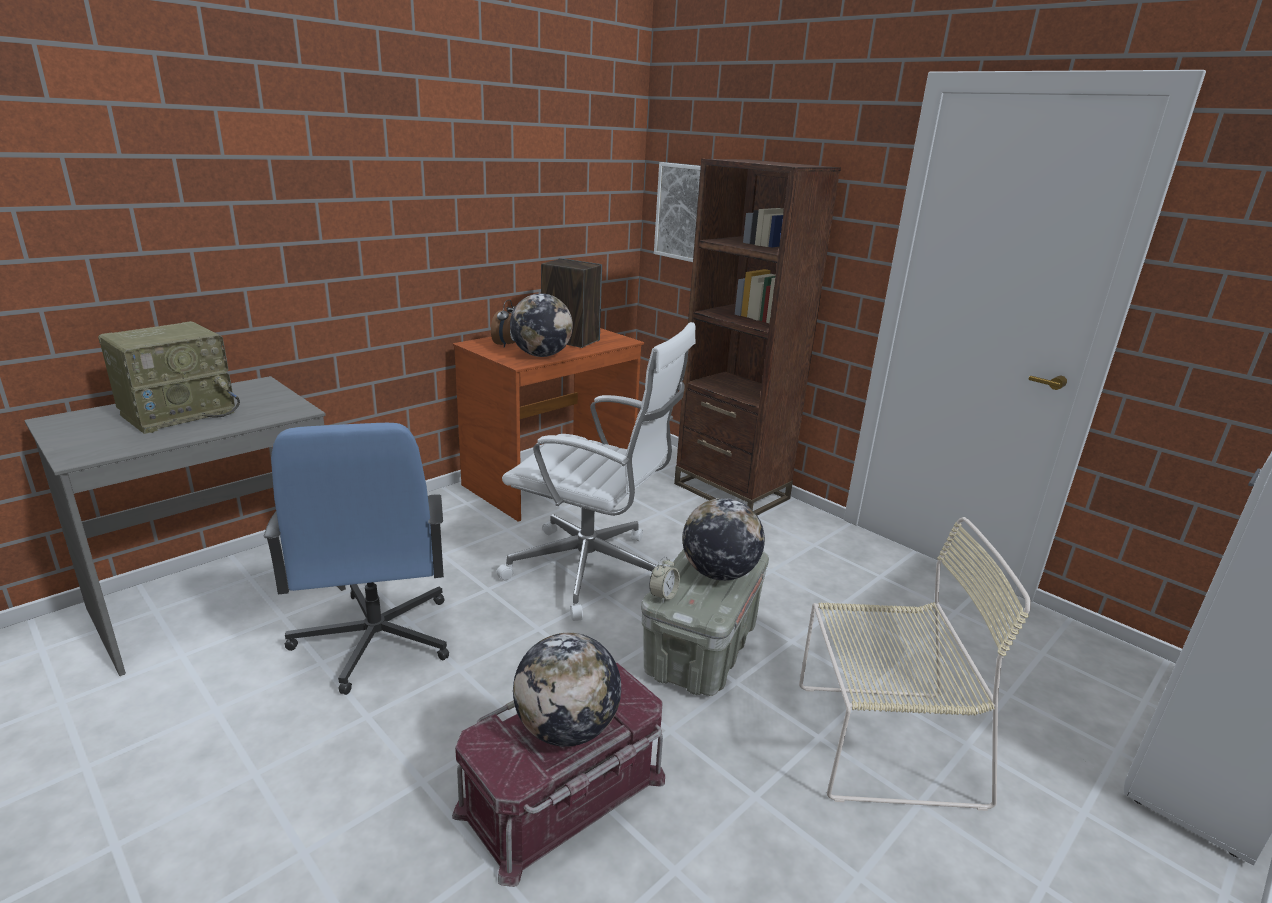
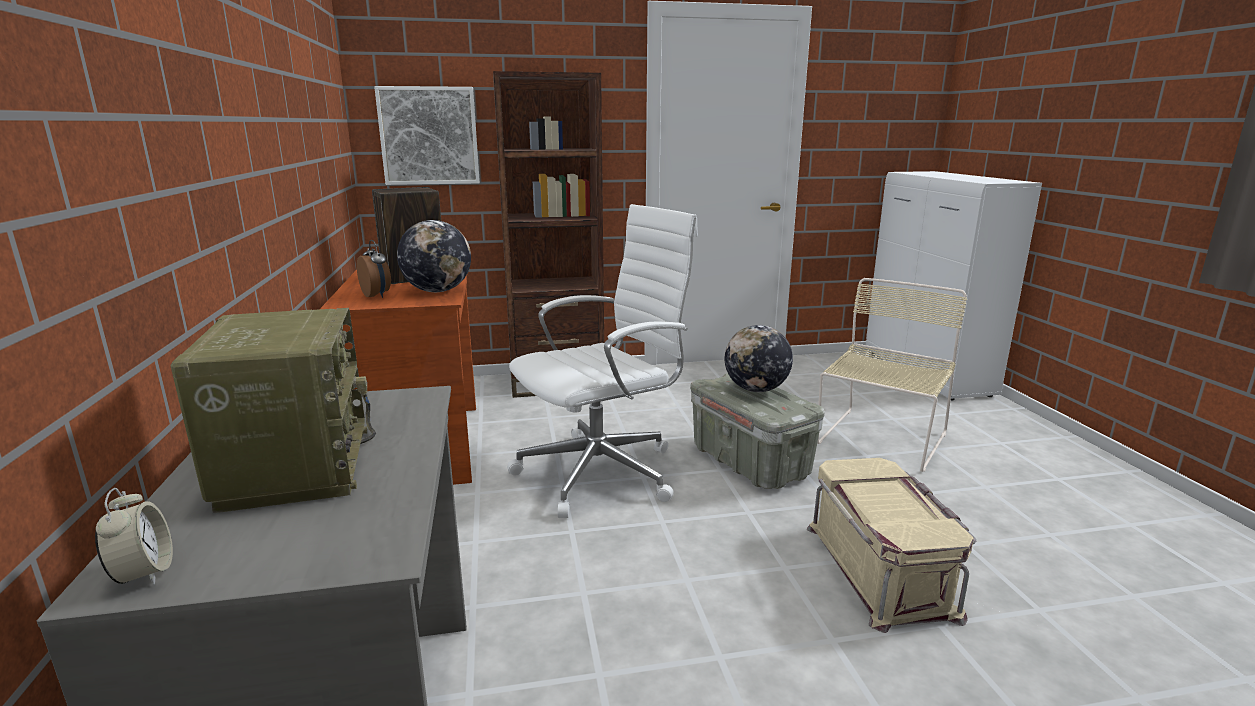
camera: 55 degrees left, 5 degrees down
(374, 640) = (592, 624): blue office chair -> none
(564, 796) = (881, 569): red storage box -> beige storage box
(567, 729) = (896, 500): globe -> none
(663, 596) = (770, 414): alarm clock -> alarm clock (144, 573)

